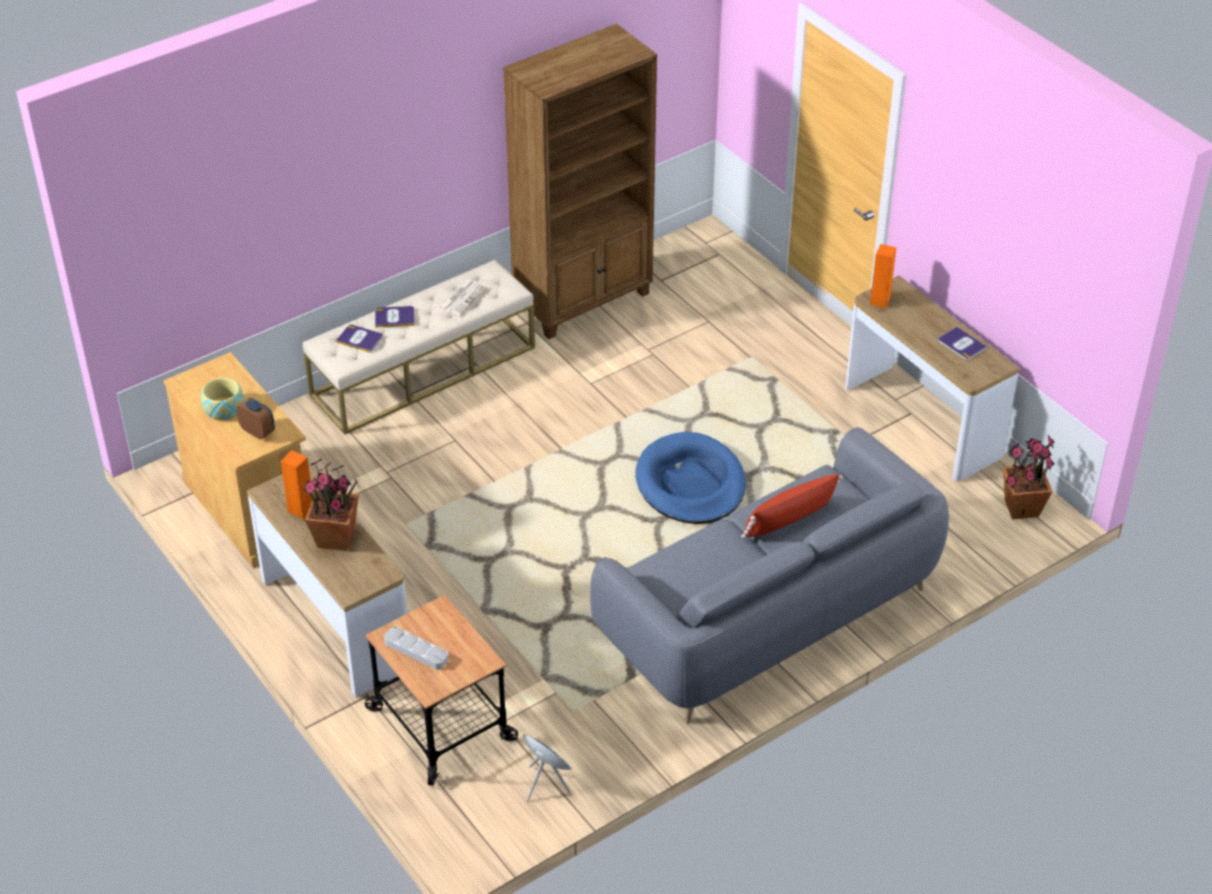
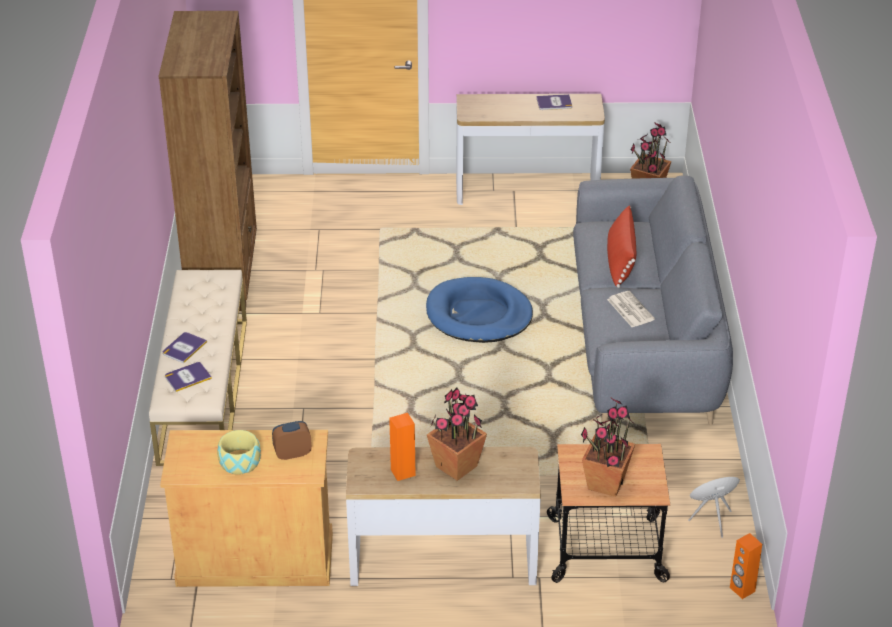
camera: 55 degrees left, 5 degrees down
(416, 651) = (605, 483): grey tray -> potted plant
(462, 298) = (204, 304): newspaper -> newspaper (629, 309)
(879, 301) = (474, 112): orange speaker -> orange speaker (742, 589)

